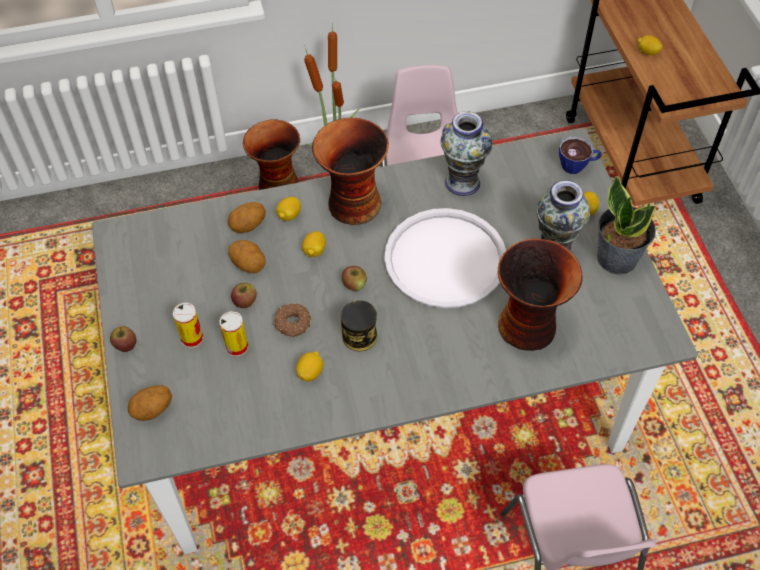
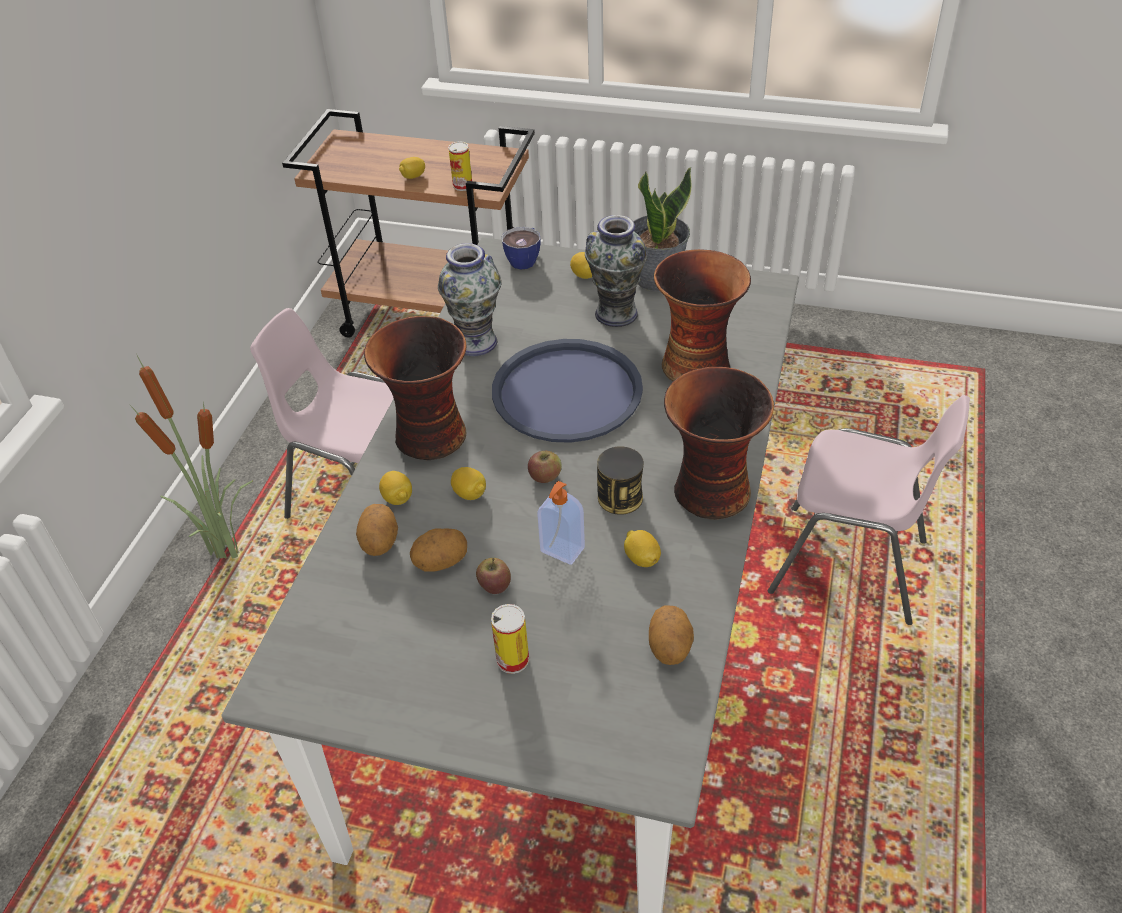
camera: 60 degrees left, 10 degrees down
(125, 345) = (471, 740): apple -> none
(153, 410) = (598, 741): potato -> potato (670, 648)
(237, 347) = (558, 617): can -> can (462, 185)
(277, 185) = (189, 618): vase -> vase (710, 493)
(292, 324) = (561, 551): donut -> soap dispenser
(445, 259) = (567, 392): white tray -> blue tray

